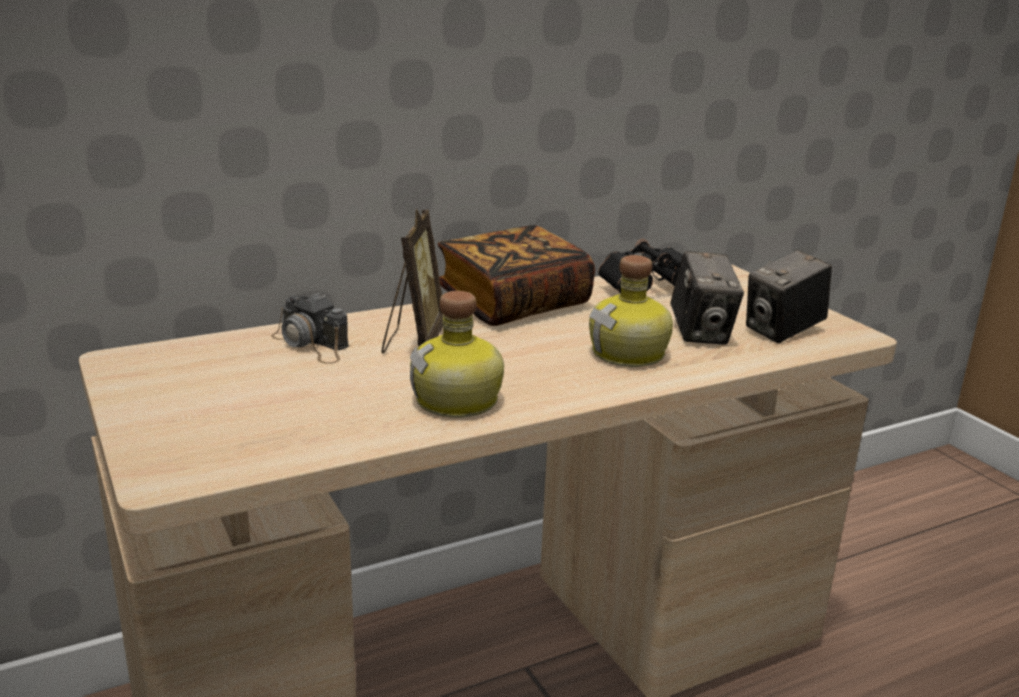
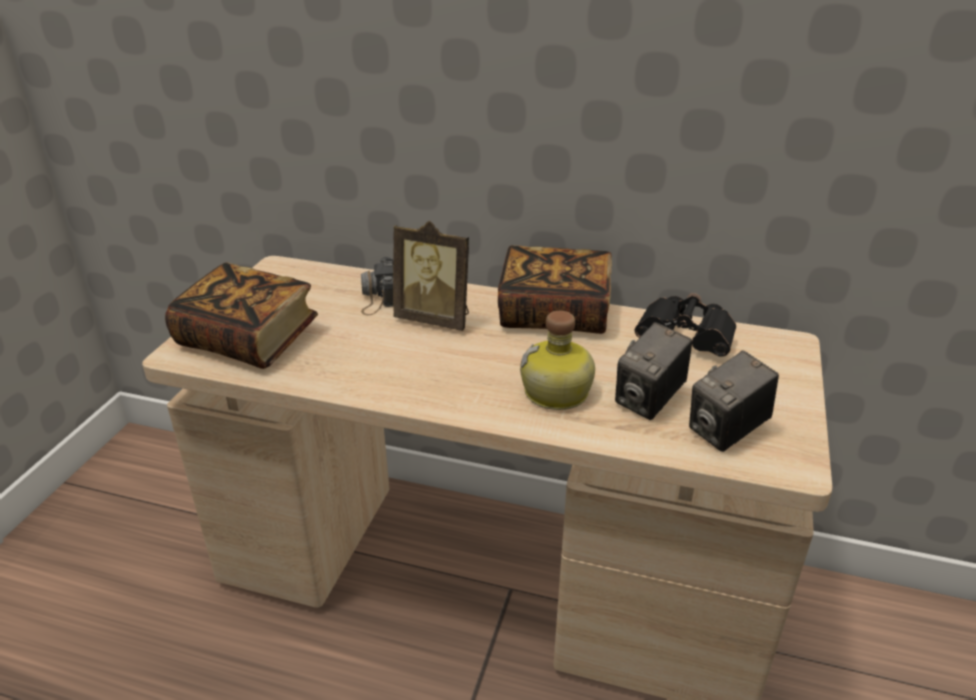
camera: 45 degrees right, 10 degrees up
(233, 431) = (248, 339): none -> book
(413, 342) = (435, 319): picture frame -> picture frame turned 60 degrees clockwise
(459, 402) = (383, 377): bottle -> none
(783, 332) = (726, 432): camera -> camera turned 45 degrees counterclockwise

